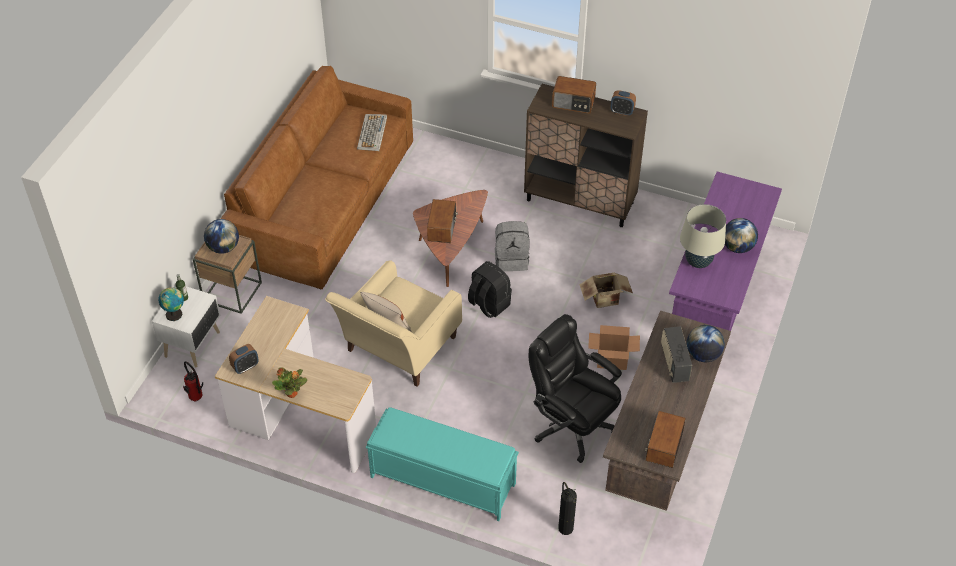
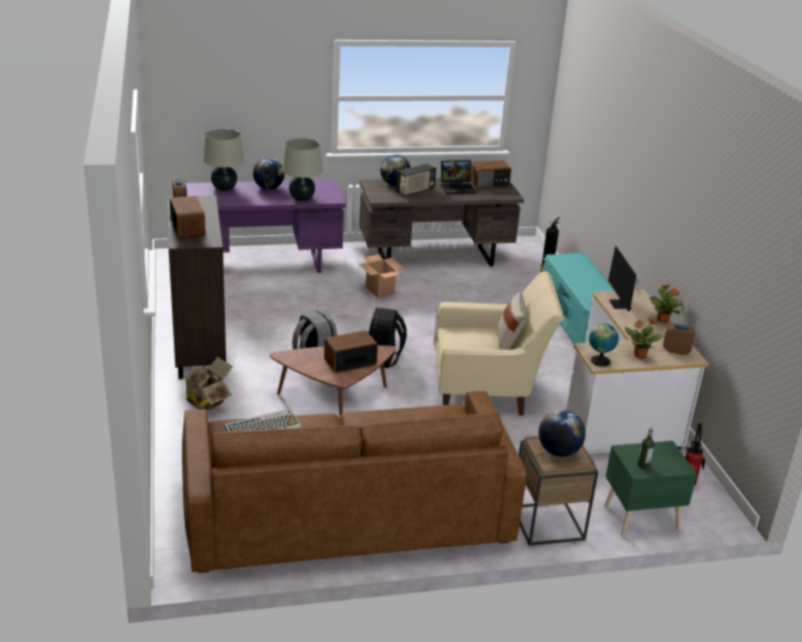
camera: 125 degrees left, 20 degrees down
(175, 314) = (667, 461): globe -> globe (599, 361)
(194, 344) = (639, 517): white nightstand -> green nightstand
(260, 337) = (639, 355): none -> potted plant
(335, 379) = (620, 306): none -> monitor
(572, 425) = (460, 292): black office chair -> none
(606, 300) = (317, 306): cardboard box -> cardboard box (207, 401)
(664, 408) = (458, 188): none -> laptop
(752, 215) = (224, 188): none -> beige table lamp

